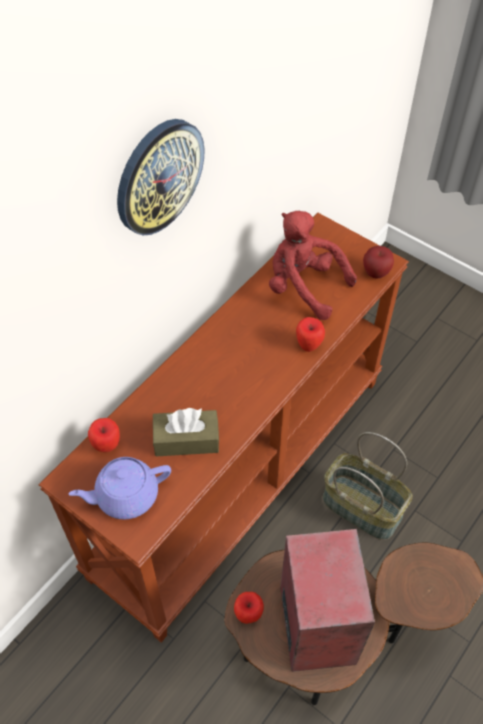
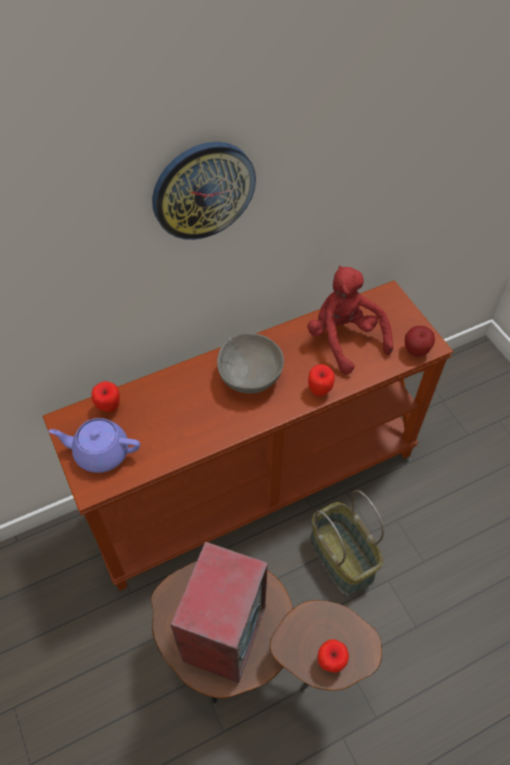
camera: 25 degrees right, 0 degrees up
(186, 440) = (173, 428): brown tissue box -> none
(234, 359) = (250, 377): none -> grey bowl
(248, 615) = (173, 598): apple -> apple (330, 662)

